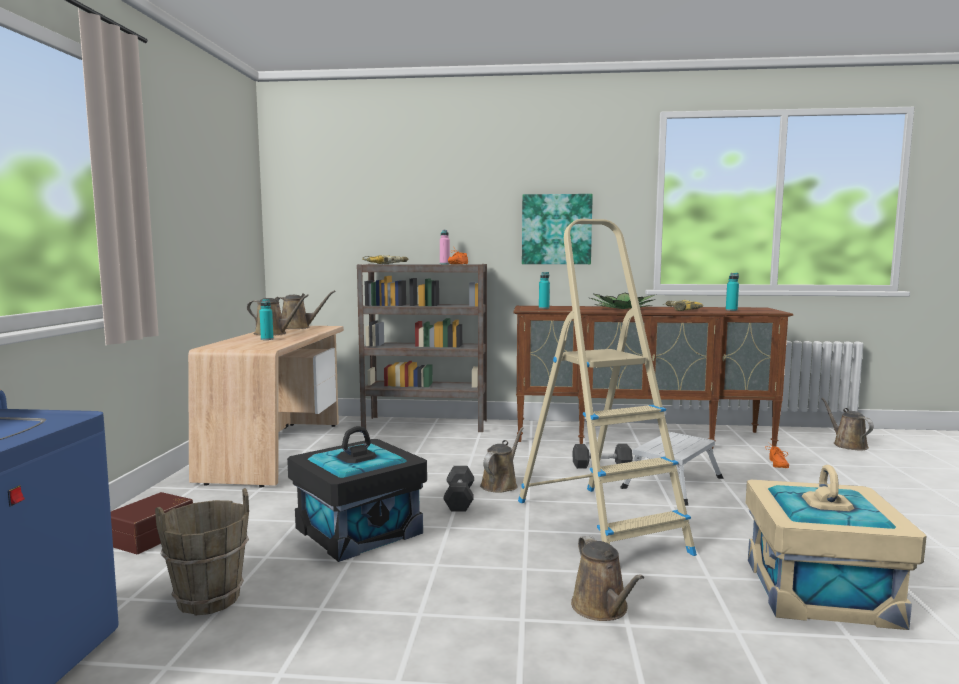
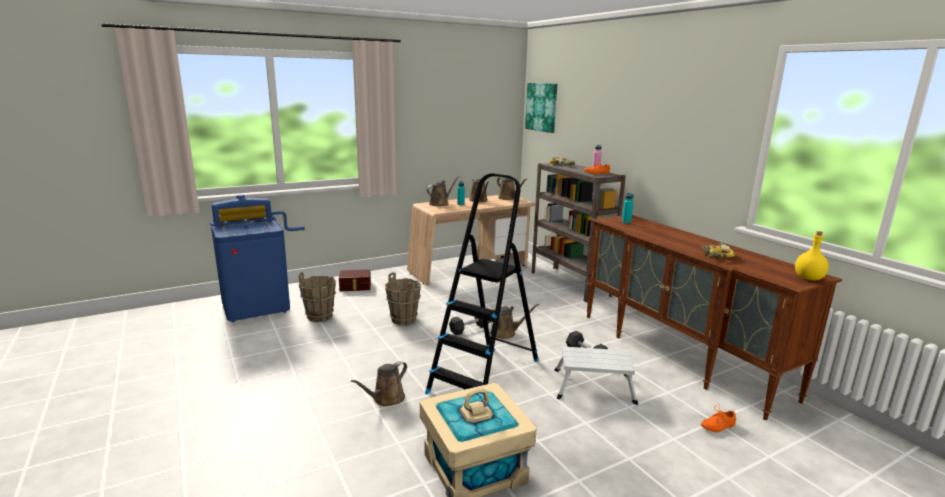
camera: 55 degrees right, 10 degrees up
(358, 530) = (404, 319): black storage box -> brown bucket
(556, 229) = (676, 155): picture -> picture (542, 107)
(599, 525) = (484, 376): beige step ladder -> black step ladder
(622, 309) = (676, 239): potted plant -> none
(731, 310) = (761, 269): turquoise bottle -> none
(763, 309) = (808, 278): none -> yellow bottle
(847, 445) = (866, 463): brown watering can -> brown watering can (440, 203)

